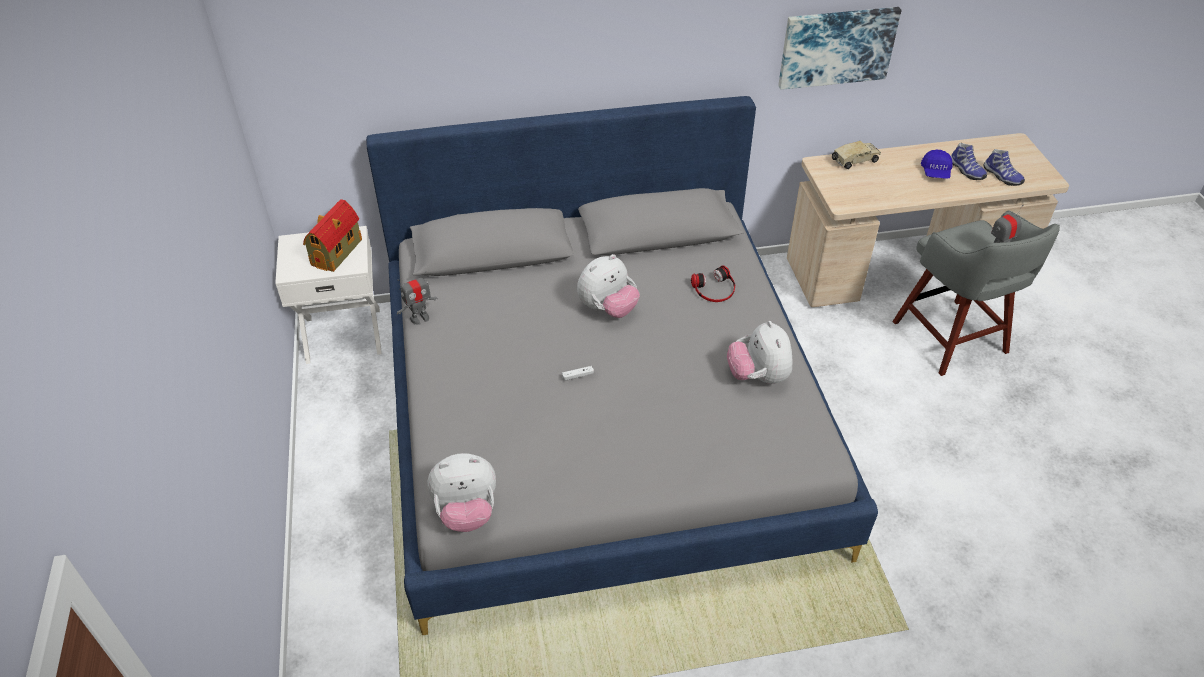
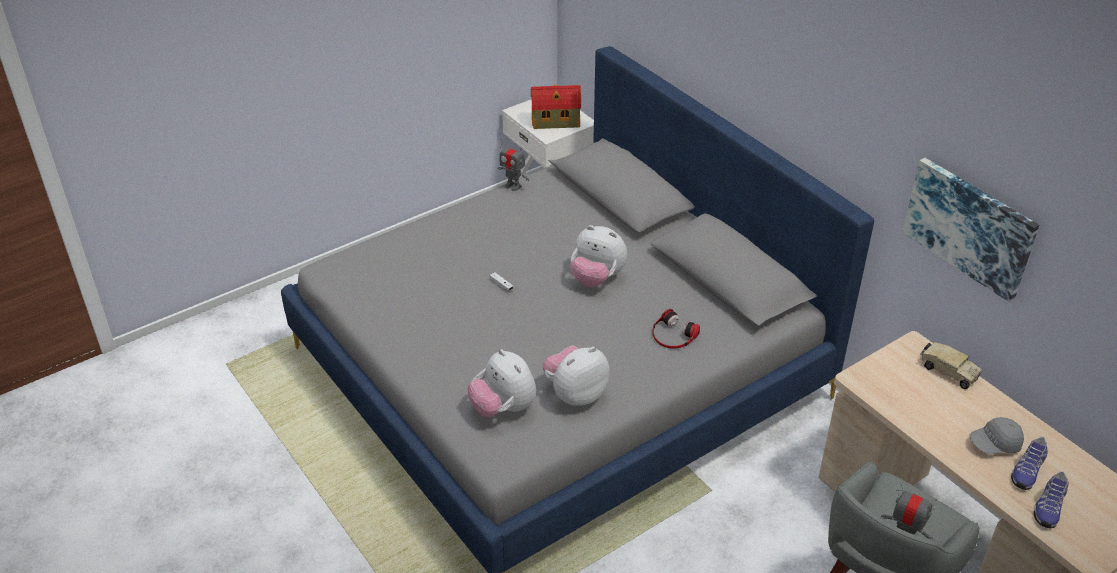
camera: 65 degrees right, 5 degrees down
(466, 512) = (333, 276): plush toy -> plush toy (503, 408)
(935, 172) = (994, 444): blue cap -> grey cap

